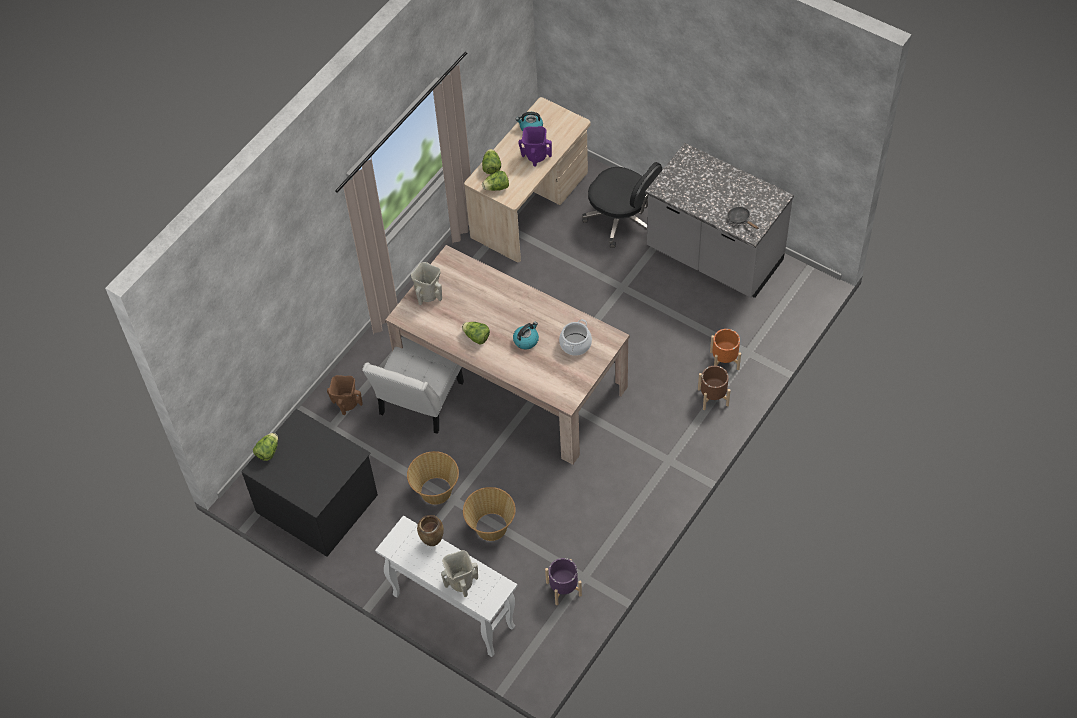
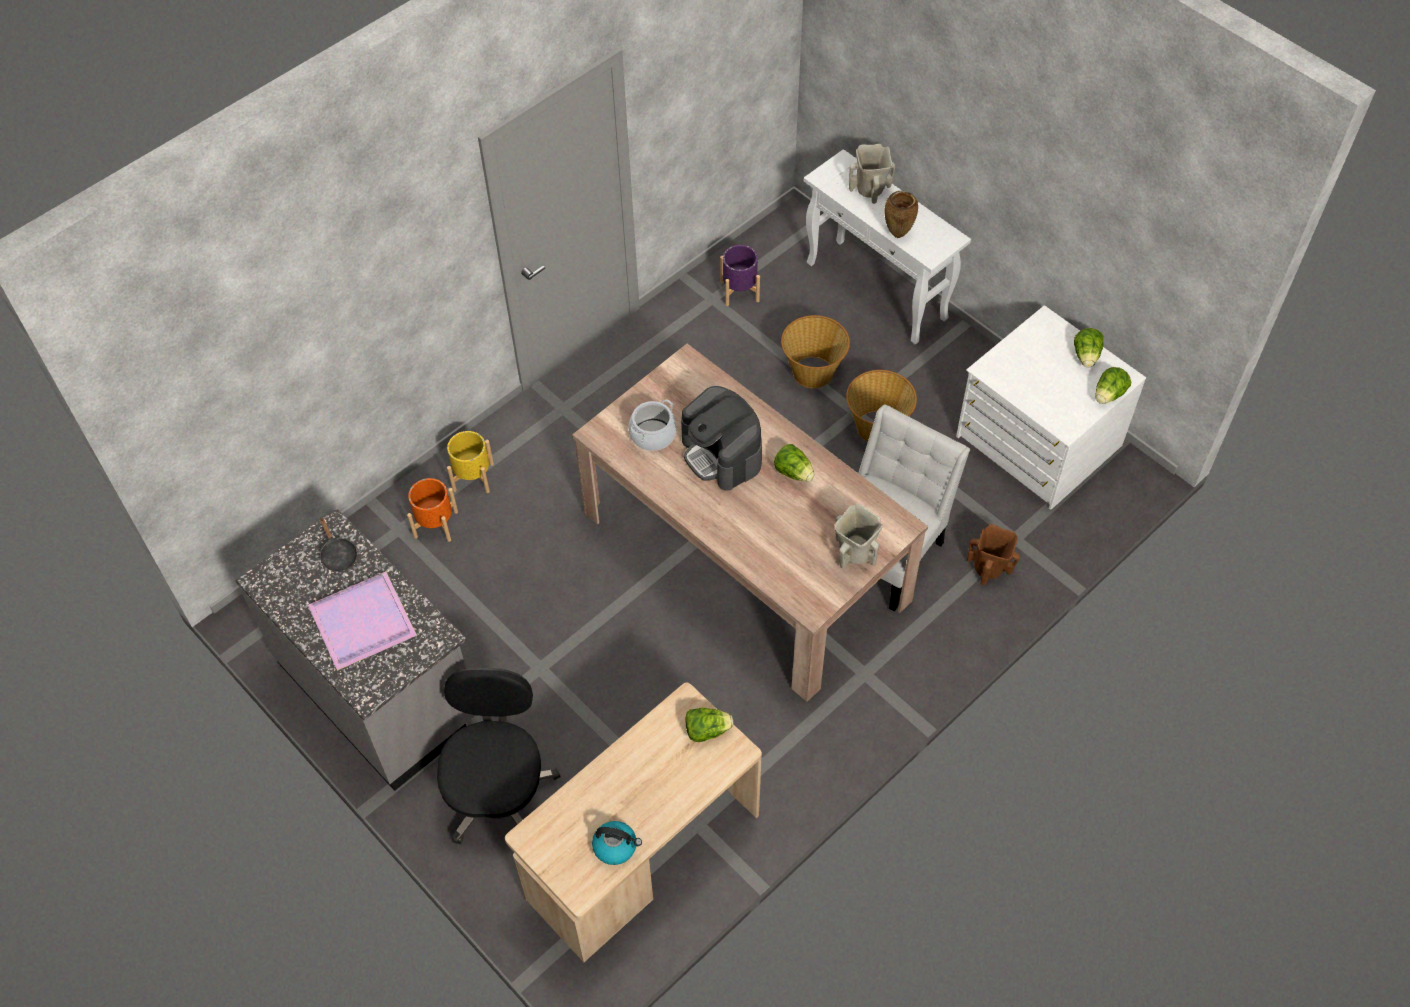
camera: 170 degrees left, 0 degrees up
(318, 502) = (1037, 442): black dresser -> white dresser
(491, 167) = (707, 775): lettuce -> lettuce (1086, 356)
(526, 340) = (722, 454): kettle -> coffee machine
(535, 156) = (624, 780): purple vase -> none
(622, 220) = (498, 790): black office chair -> black office chair turned 45 degrees clockwise
(707, 186) = (361, 624): none -> purple tray
(713, 397) = (473, 477): brown planter -> yellow planter

